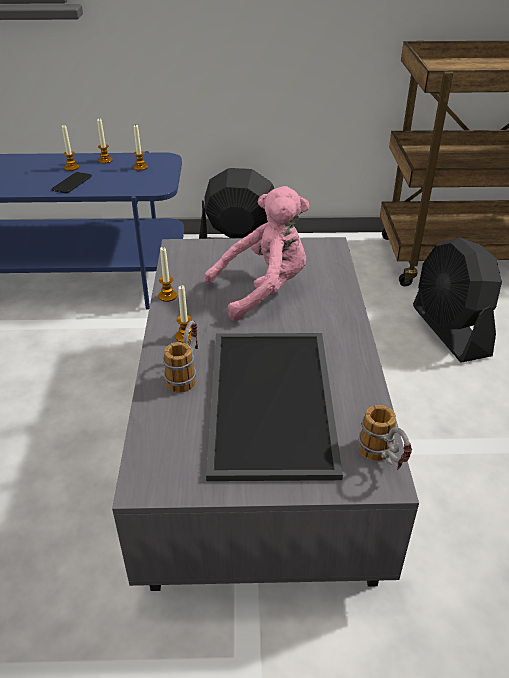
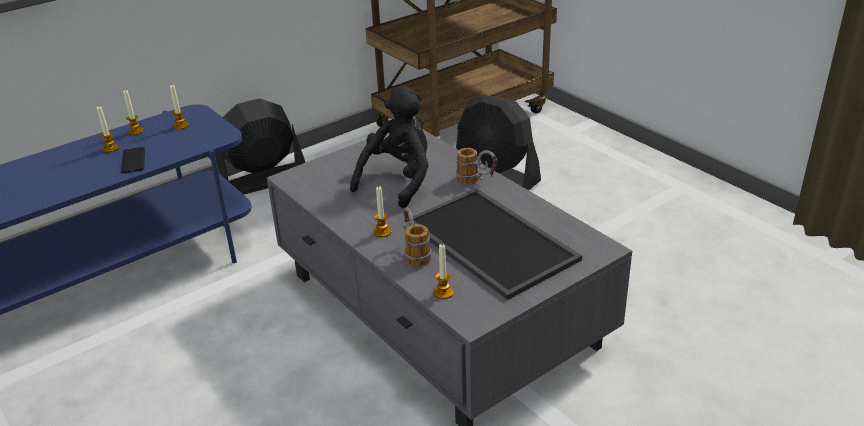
camera: 35 degrees left, 5 degrees down
(167, 296) = (331, 213): candle -> candle (443, 292)
(263, 290) = (398, 180): pink plush toy -> black plush toy
(383, 460) = (591, 240): mug -> mug (476, 181)

